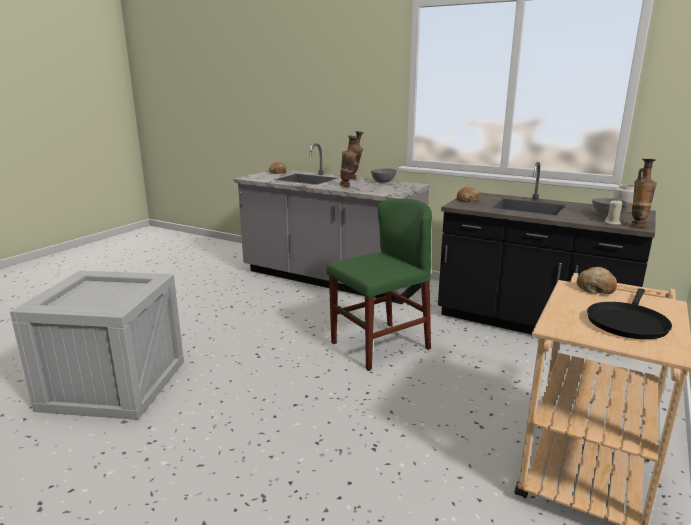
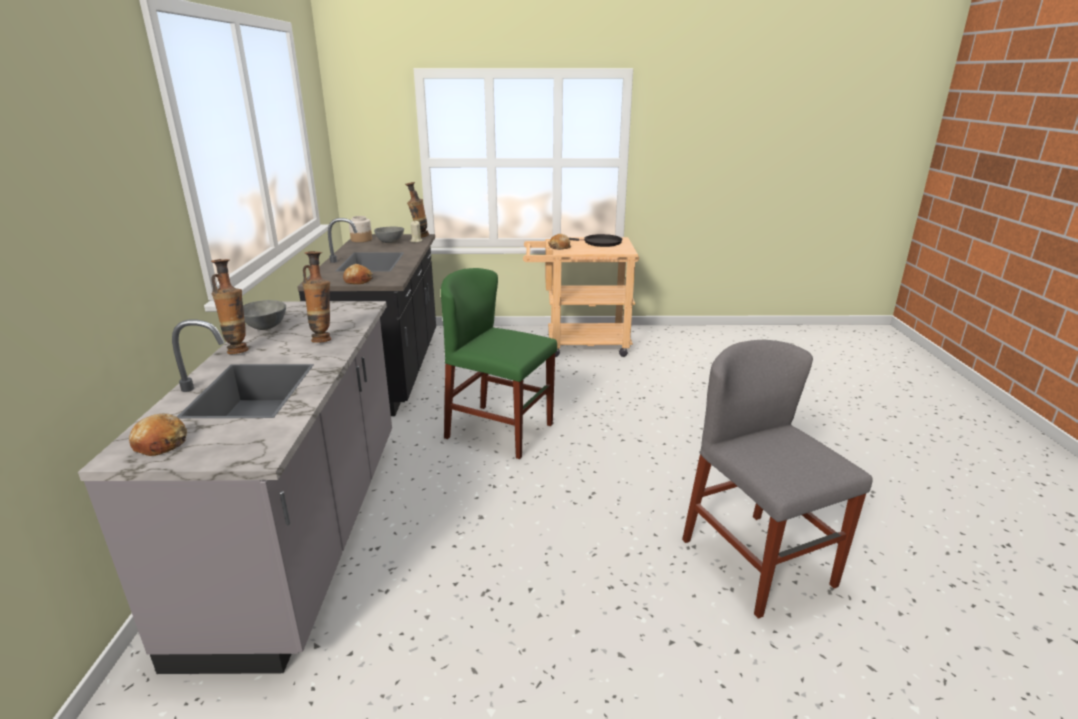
camera: 120 degrees left, 5 degrees up
(115, 386) = (757, 562): crate -> grey chair

